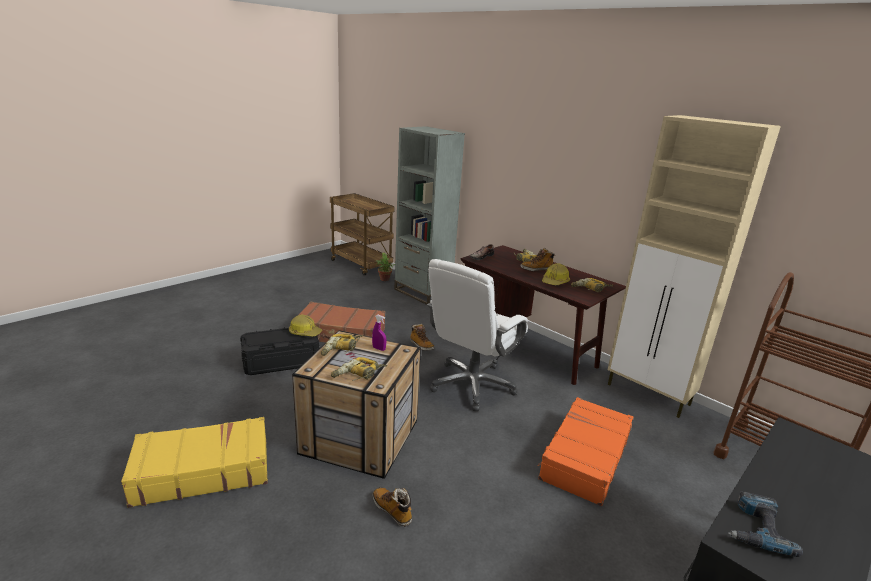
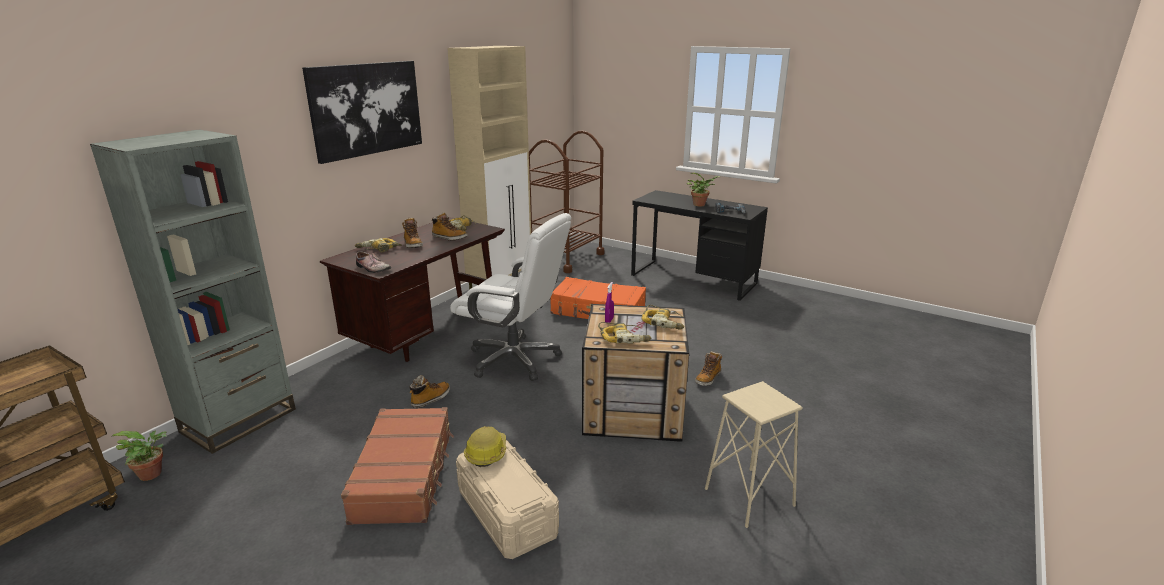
camera: 100 degrees left, 0 degrees up
(202, 471) = (749, 497): yellow suitcase -> beige stool
(281, 362) = (506, 514): black storage box -> beige storage box
(555, 282) = (449, 238): hard hat -> boot
(573, 153) = (366, 109): none -> picture
(797, 498) = (700, 204): none -> potted plant

